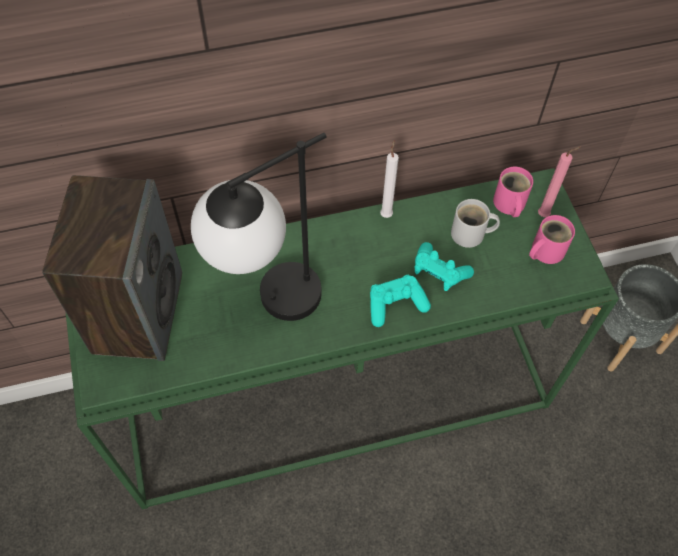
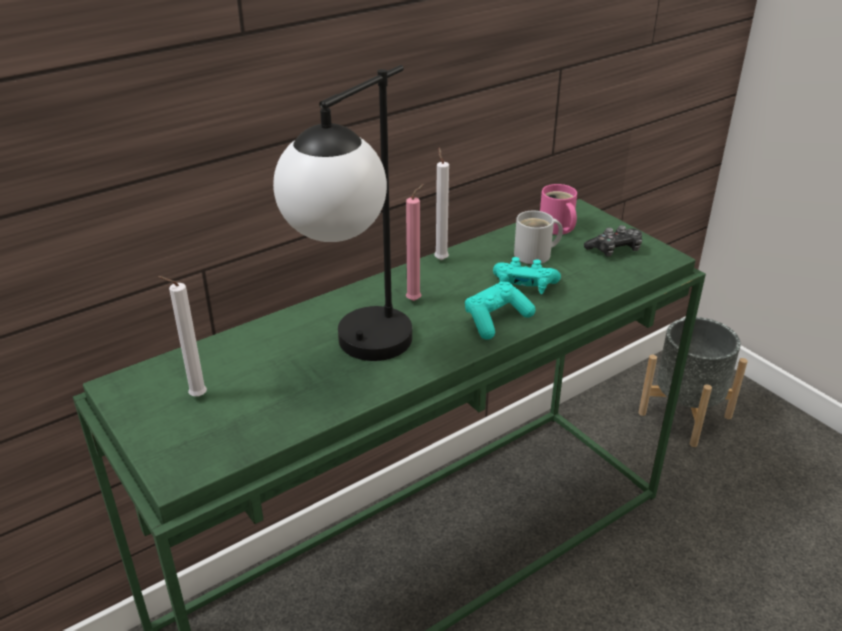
camera: 20 degrees left, 25 degrees down
(137, 312) = (195, 397): speaker -> white candle
(544, 251) = (614, 250): pink mug -> game controller
(545, 214) = (596, 227): pink candle -> pink candle (415, 300)

